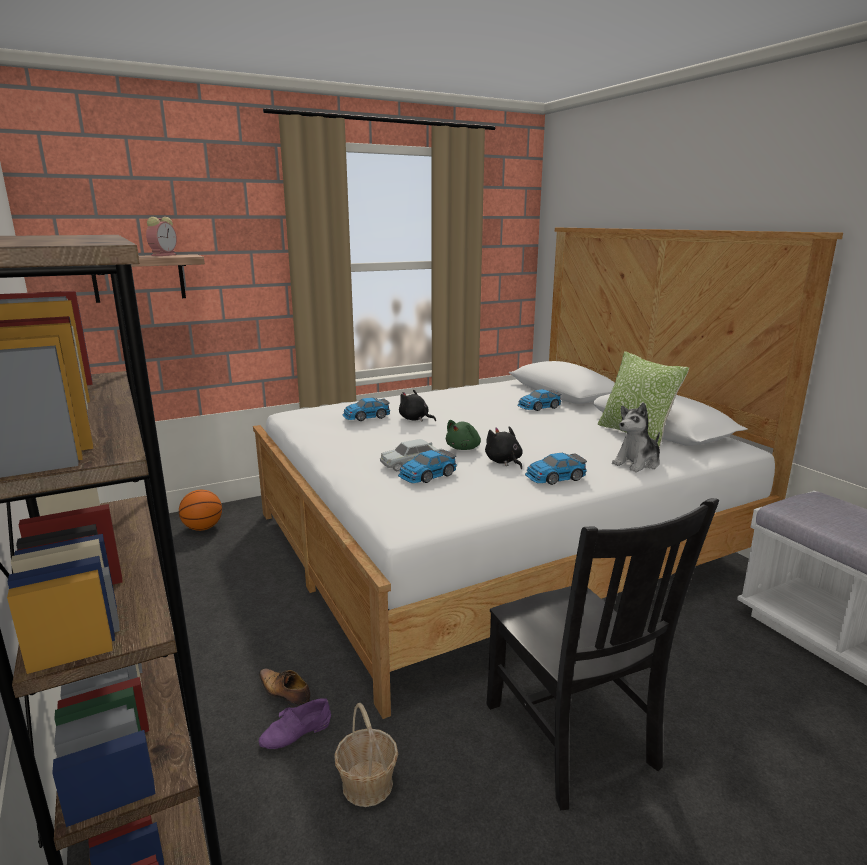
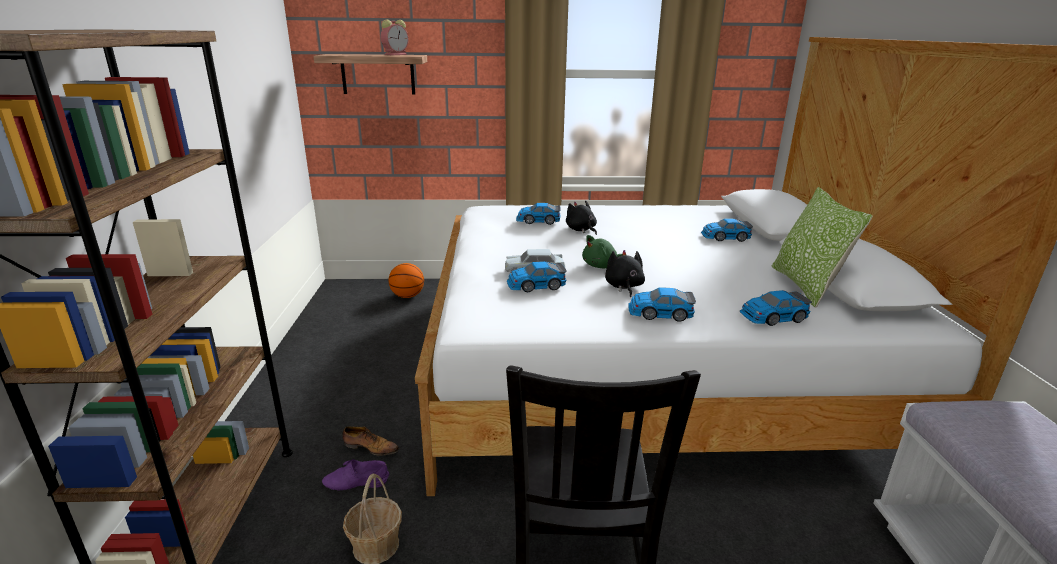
camera: 25 degrees right, 5 degrees up
(284, 693) = (370, 448): shoe -> shoe turned 135 degrees clockwise
(637, 463) = (773, 317): plush toy -> toy car

